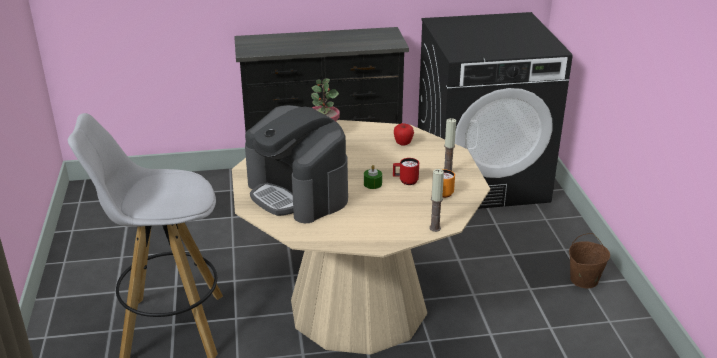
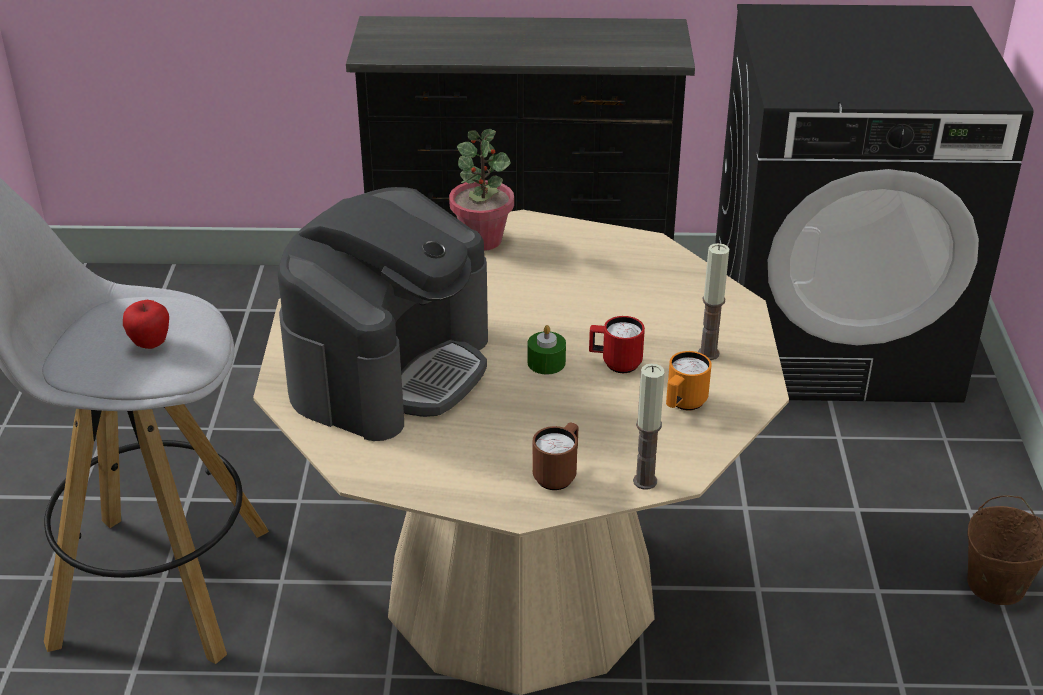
camera: 10 degrees right, 5 degrees up
(298, 193) = (390, 368): coffee machine -> coffee machine turned 120 degrees counterclockwise
(394, 229) = (558, 475): none -> brown mug
(403, 144) = (635, 276): apple -> apple (150, 344)

